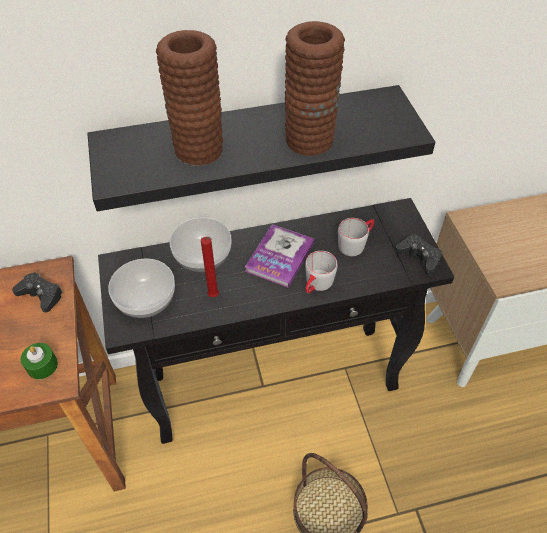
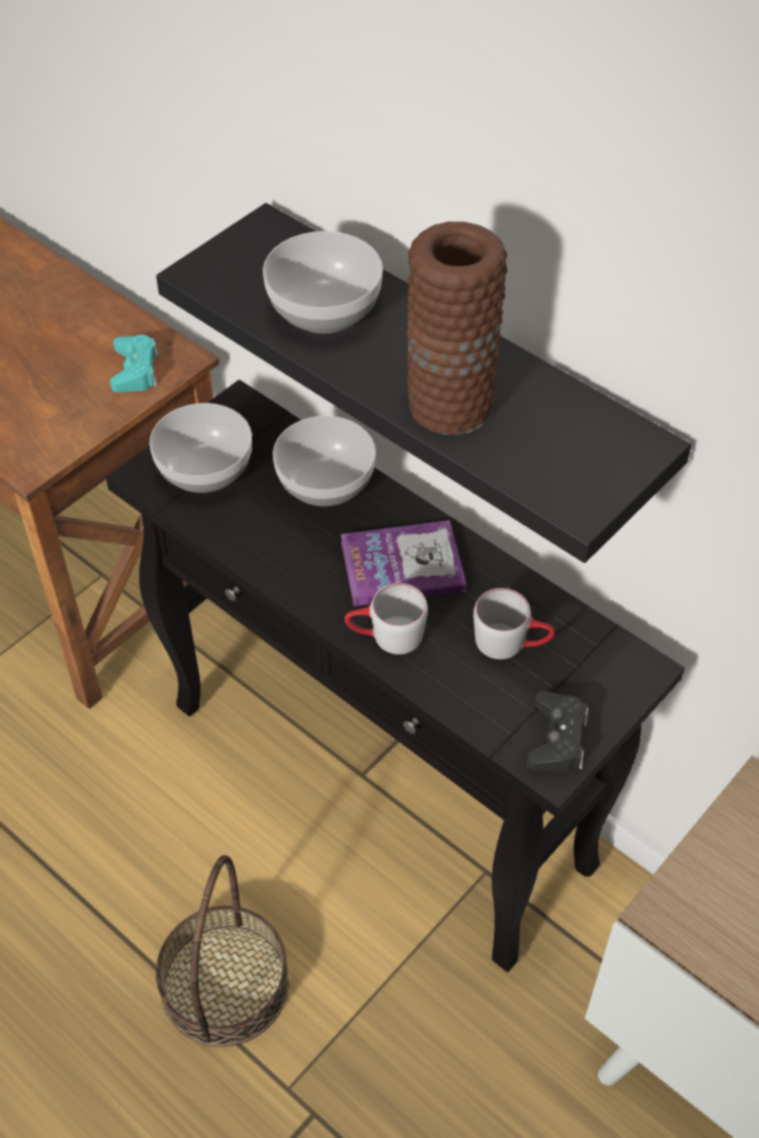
camera: 55 degrees right, 0 degrees up
(41, 295) = (135, 370): black game controller -> turquoise game controller
(42, 366) = (40, 438): green candle -> none
(199, 149) = (326, 312): brown vase -> bowl
(214, 296) = (269, 534): red candle -> none

